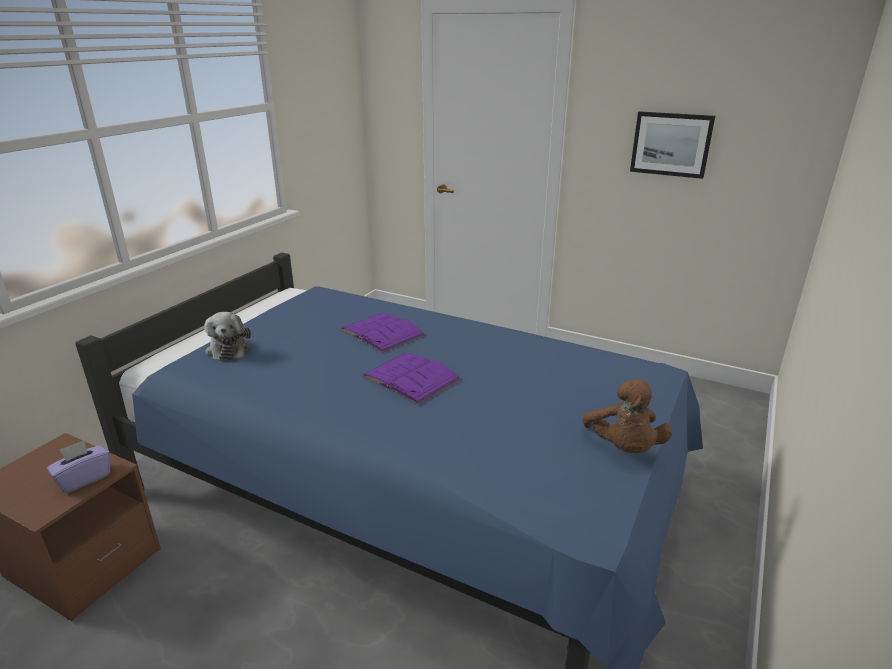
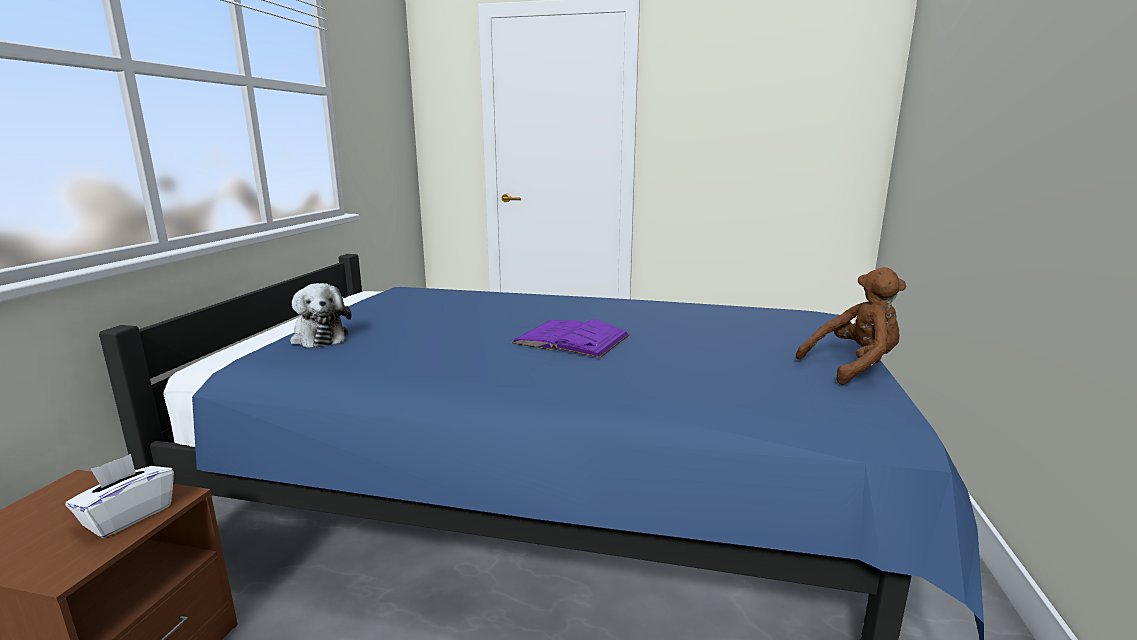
camera: 15 degrees left, 10 degrees down
(84, 478) = (128, 516): purple tissue box -> white tissue box
(382, 332) = (506, 310): purple book -> none
(623, 448) = (853, 367): brown plush toy -> brown plush toy turned 90 degrees counterclockwise
(671, 144) = (742, 131): picture -> none

